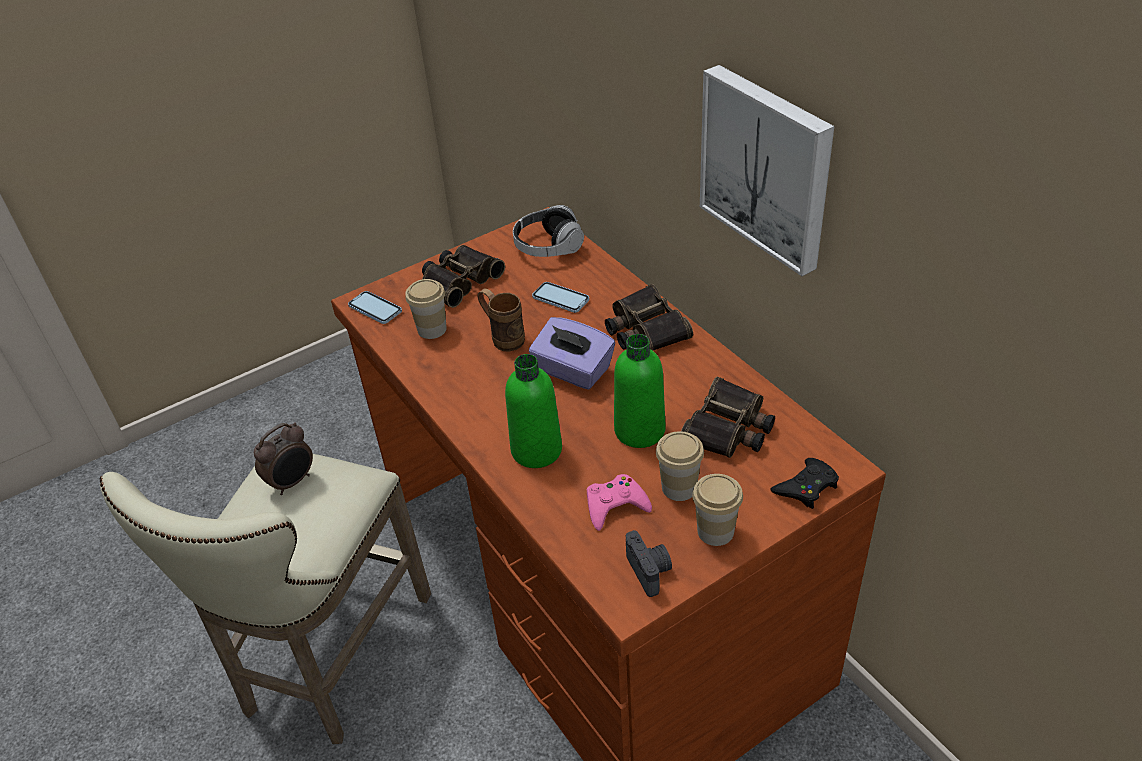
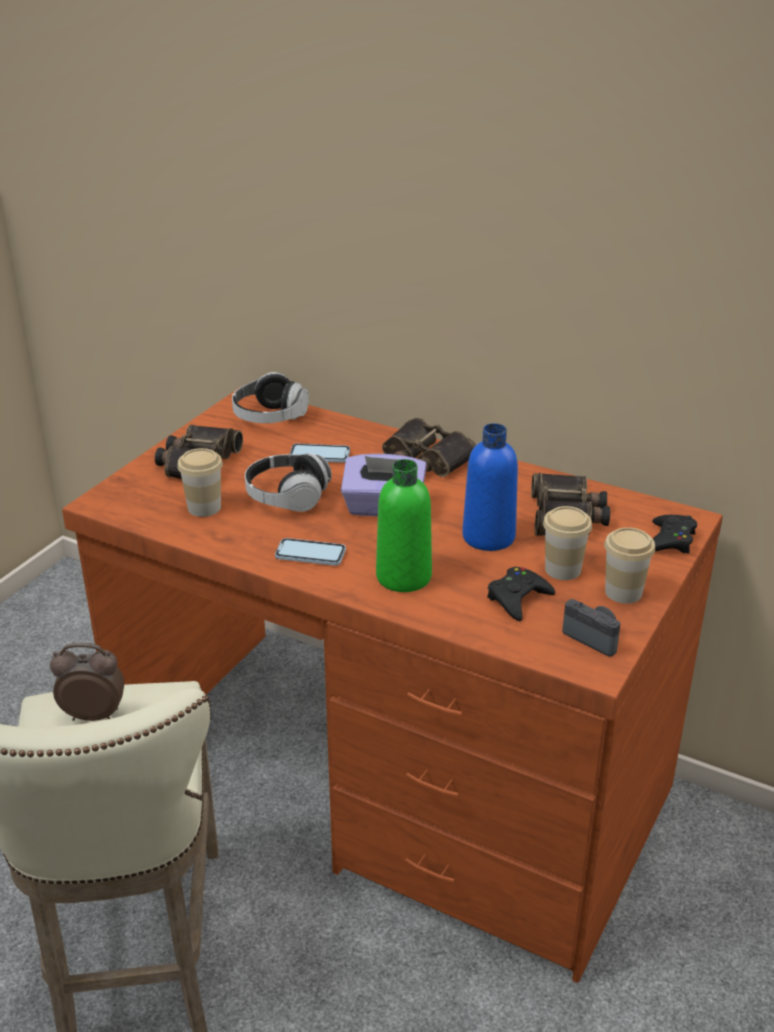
camera: 30 degrees left, 10 degrees down
(292, 482) = (94, 714): alarm clock -> alarm clock turned 105 degrees counterclockwise
(375, 309) = (123, 505): phone -> phone (310, 554)
(503, 337) = (287, 497): brown mug -> headphones
(615, 506) = (518, 598): pink game controller -> black game controller
(639, 430) = (488, 537): green bottle -> blue bottle
(767, 167) = (555, 251): picture -> none

